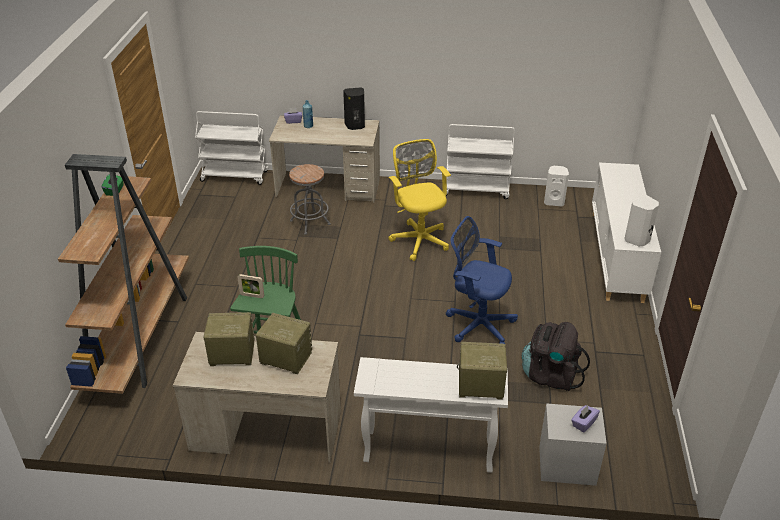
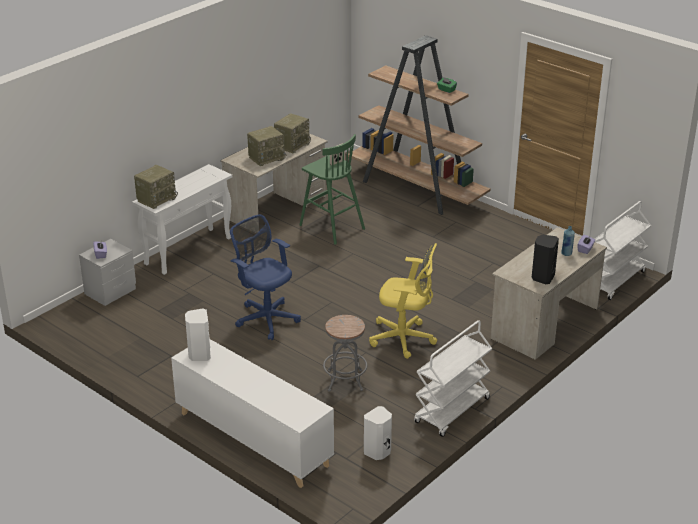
camera: 125 degrees right, 5 degrees down
(310, 222) = (491, 294): grey stool -> grey stool (345, 380)
(477, 324) = (266, 318): blue office chair -> blue office chair turned 105 degrees counterclockwise
(550, 375) = (178, 323): black backpack -> none

